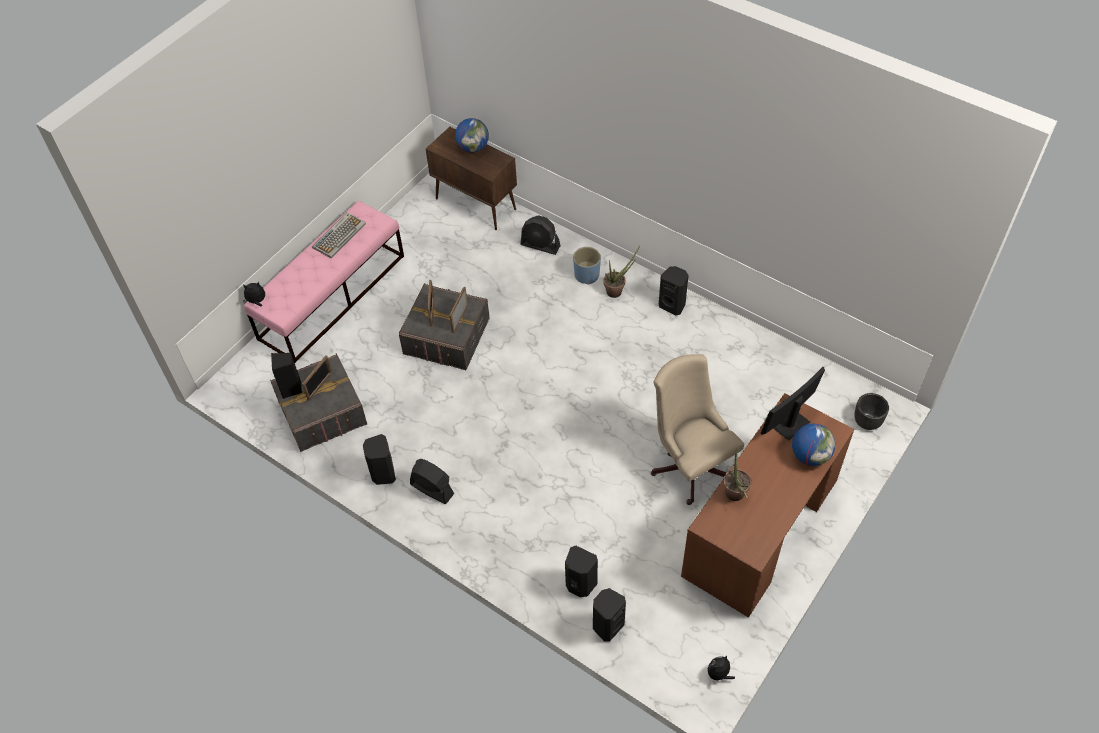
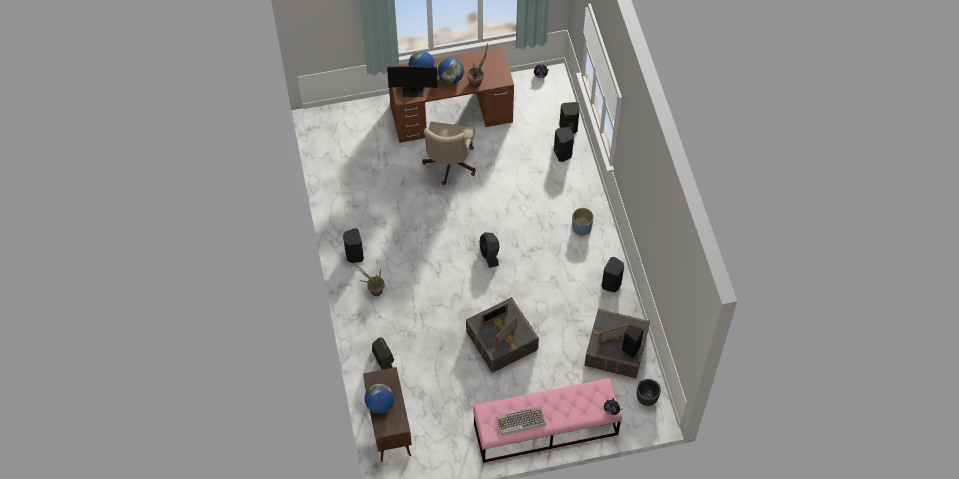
camera: 140 degrees left, 5 degrees up
(432, 489) = (592, 255): black fan -> black fan (489, 254)
(586, 275) = (379, 315): blue planter -> blue planter (581, 228)
(767, 474) = (451, 78): none -> globe
(867, 422) = (339, 116): black planter -> black planter (646, 398)

